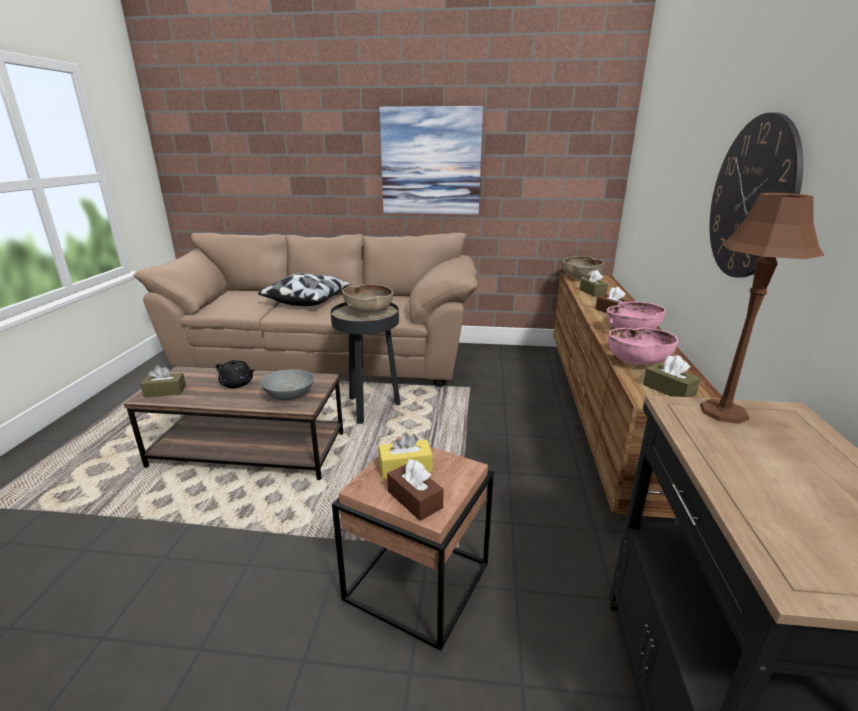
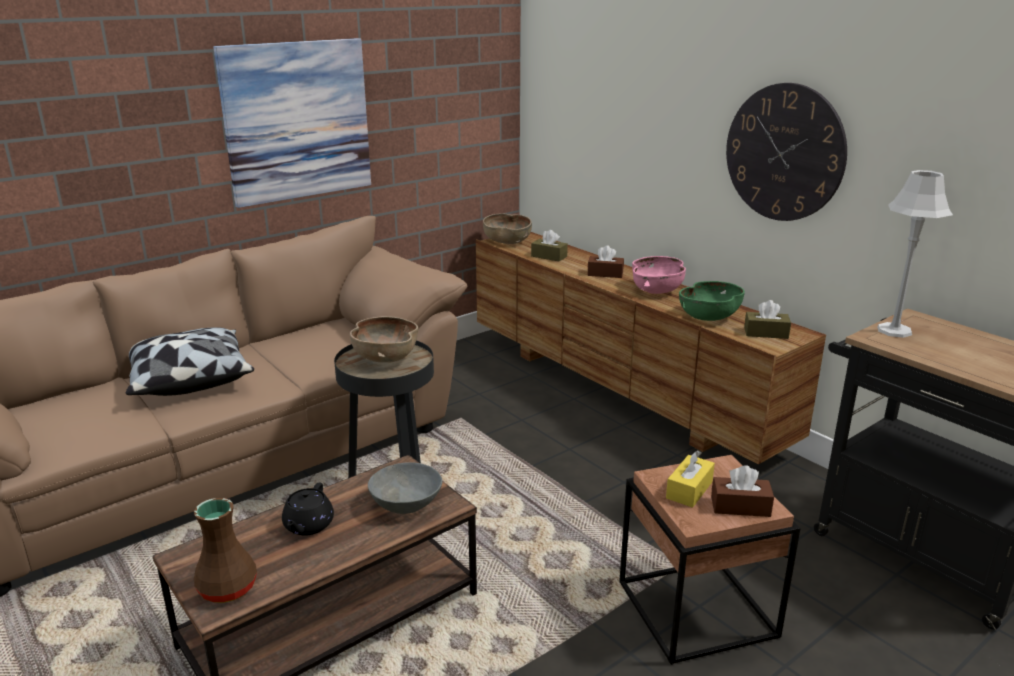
camera: 45 degrees left, 0 degrees up
(165, 391) = (227, 588): brown tissue box -> brown vase
(237, 383) = (308, 526): black teapot -> black teapot turned 120 degrees clockwise
(638, 362) = (709, 317): pink bowl -> green bowl
(723, 412) = (894, 330): brown table lamp -> grey table lamp

